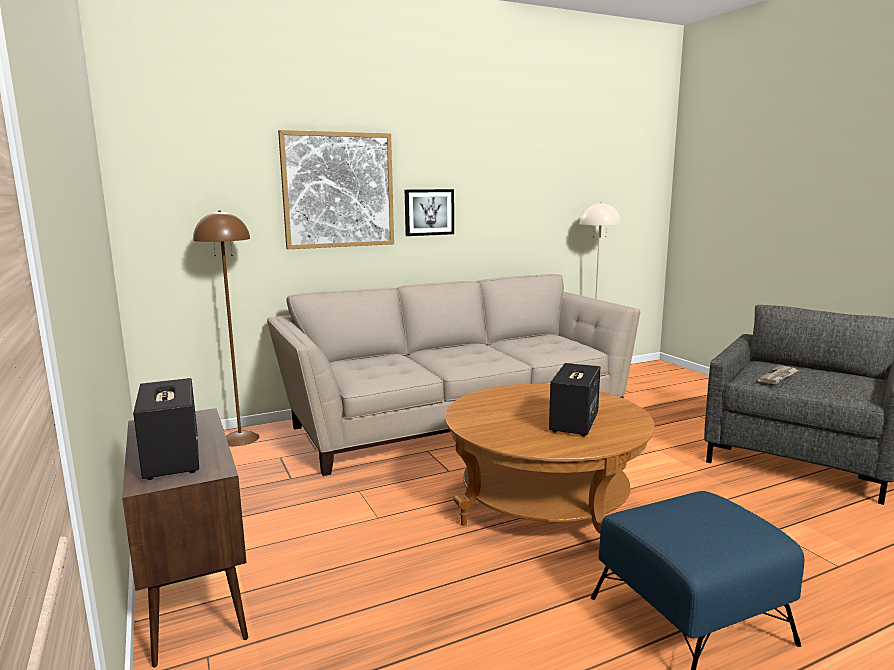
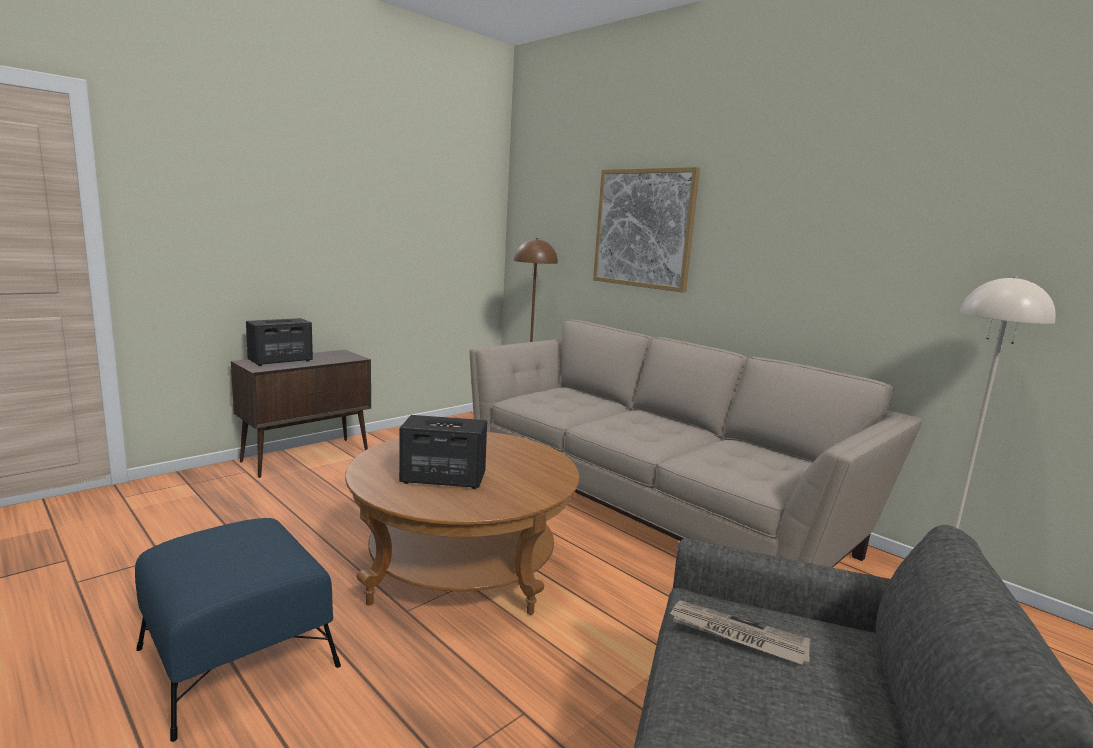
camera: 70 degrees right, 0 degrees up
(429, 212) = (732, 261): picture -> none

